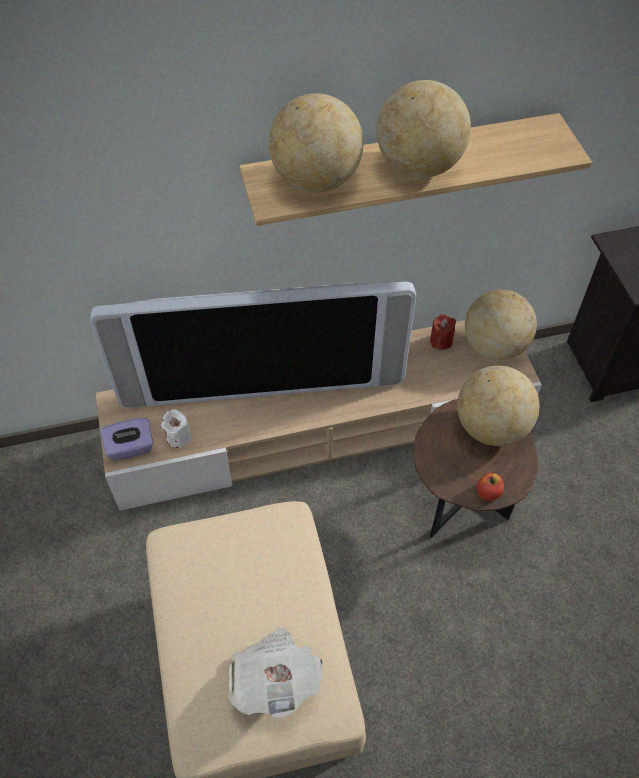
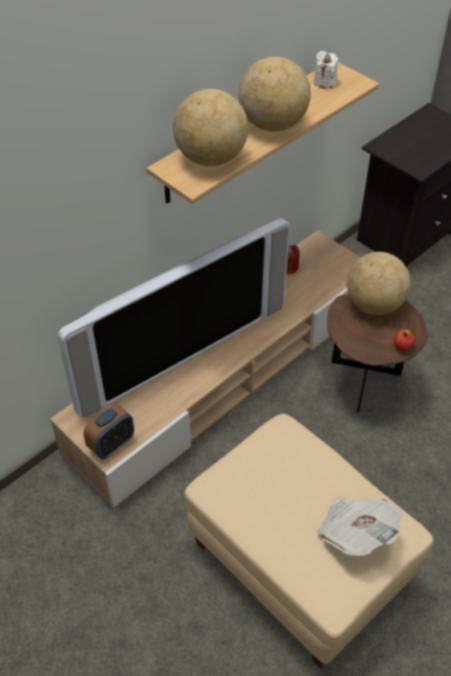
camera: 30 degrees left, 5 degrees down
(130, 448) = (112, 445): purple tissue box -> alarm clock
(178, 437) = (144, 419): white candle -> white candle (324, 82)
(494, 346) = (327, 256): globe -> none

